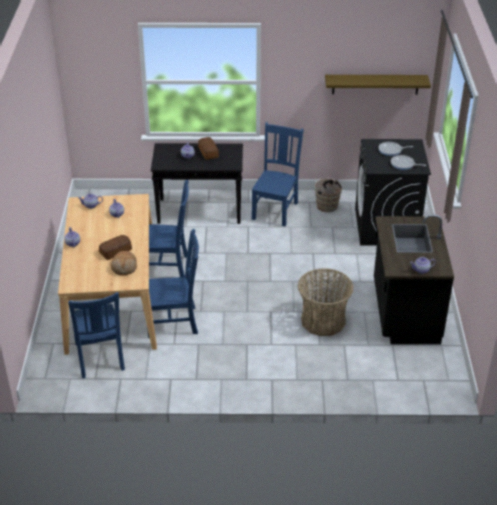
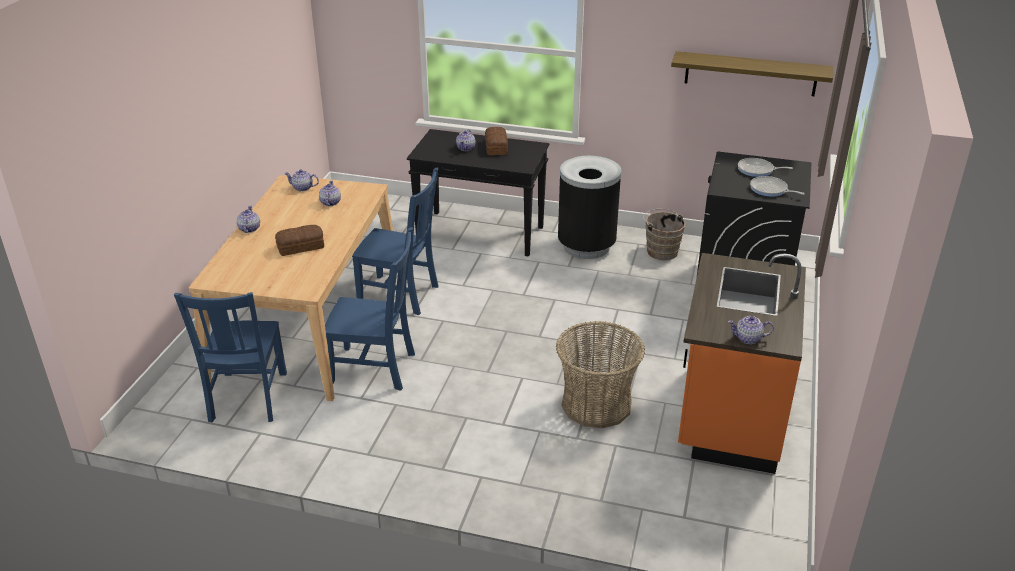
camera: 15 degrees right, 5 degrees down
(124, 267) = (300, 268): bread -> none
(276, 210) = (586, 246): blue chair -> black trash can
(404, 313) = (729, 415): black counter -> orange counter

